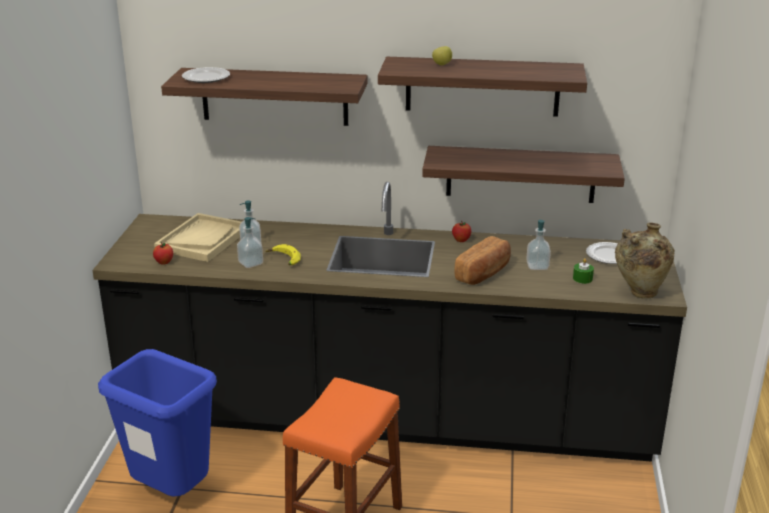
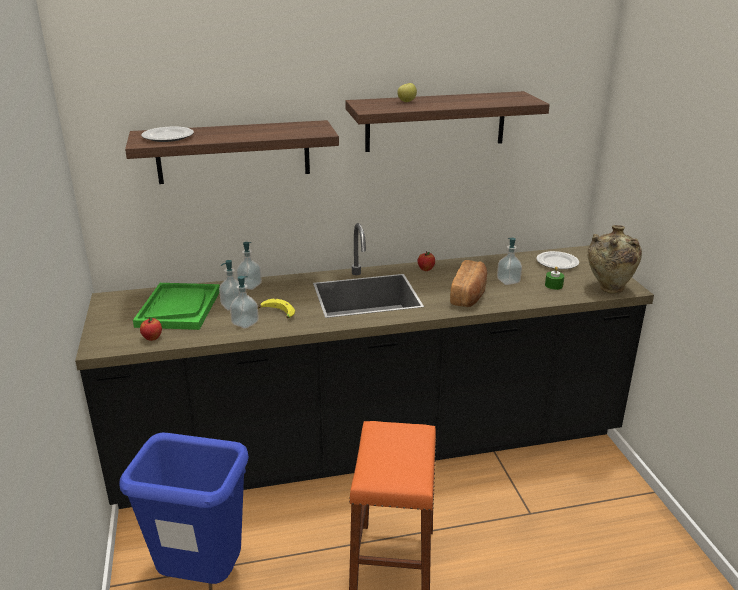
camera: 20 degrees left, 0 degrees up
(203, 239) = (179, 308): beige tray -> green tray
(279, 229) = (249, 285): none -> soap dispenser
(520, 174) = (469, 201): shelf -> none

